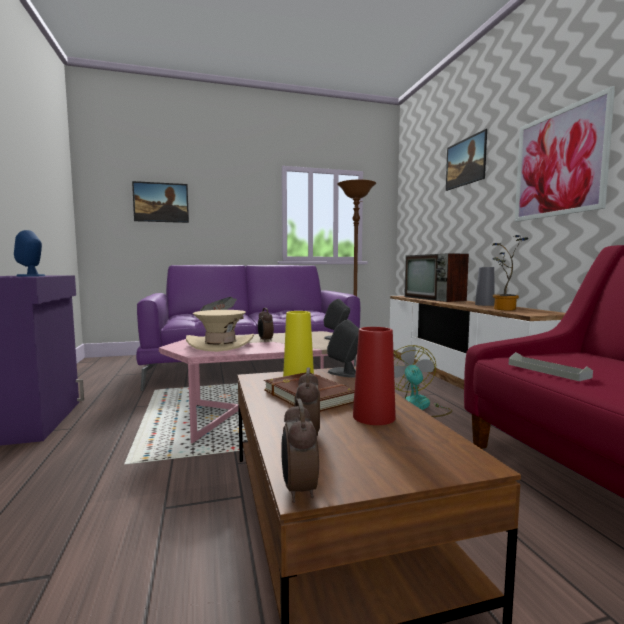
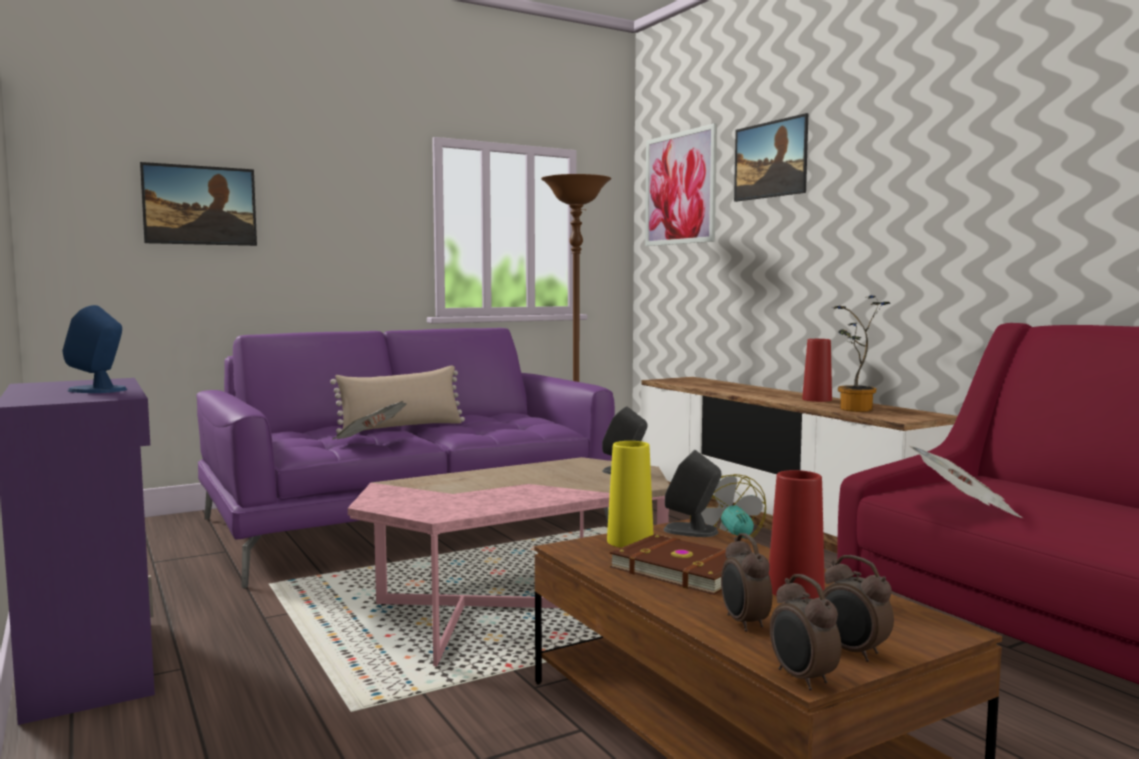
camera: 15 degrees left, 0 degrees up
(220, 344) = (449, 495): beige hat -> none
(245, 314) = (402, 427): none -> beige pillow
(265, 340) = (513, 483): alarm clock -> alarm clock (852, 652)
(434, 299) = (725, 387): television -> none
(484, 304) = (817, 399): grey vase -> red vase
(547, 370) = (964, 509): grey tray -> newspaper
(559, 163) = (926, 190): picture -> picture (680, 188)

